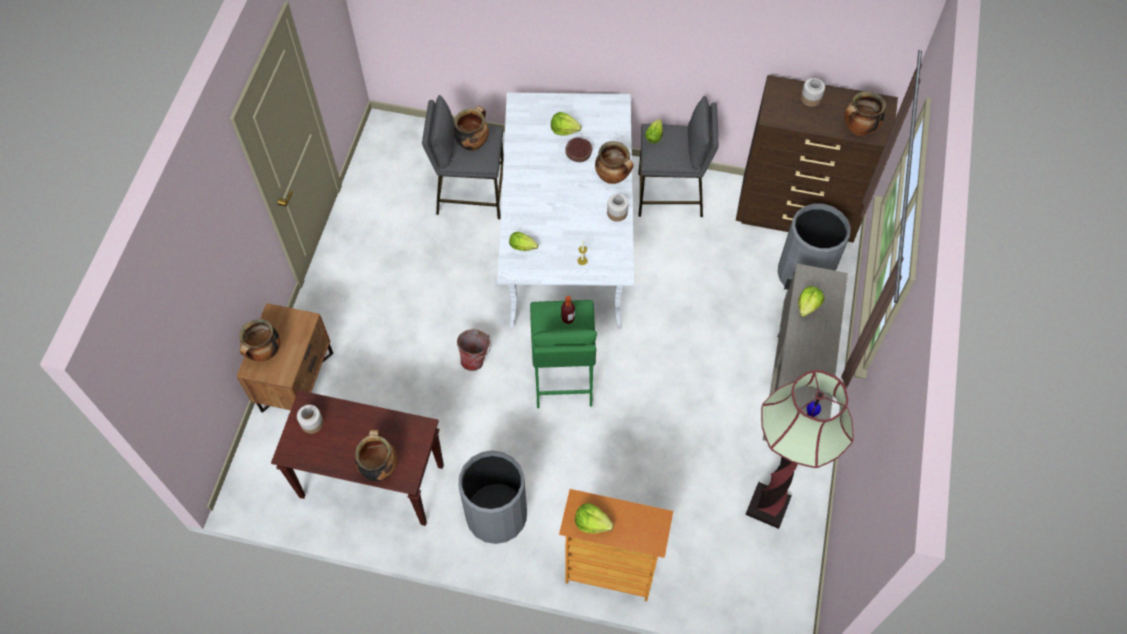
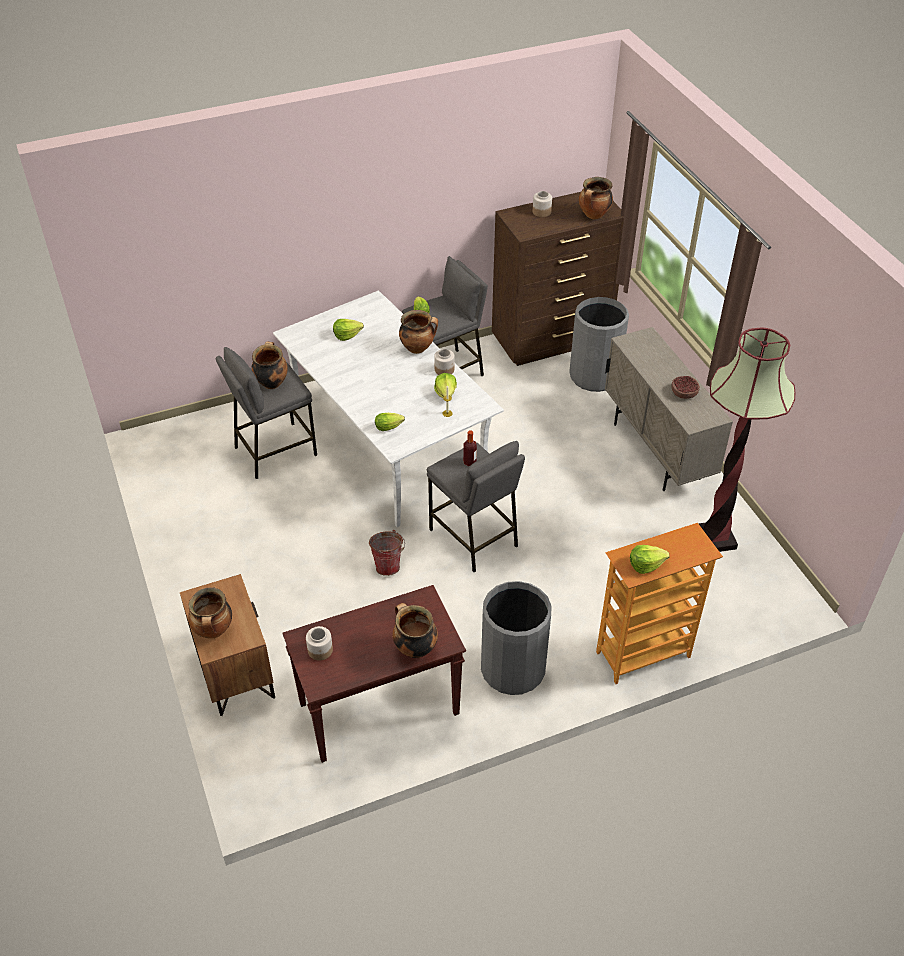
camera: 35 degrees left, 15 degrees down
(562, 375) = (473, 538): green stool -> grey stool
(579, 154) = (375, 346): bowl -> bowl (684, 392)
(808, 305) = (646, 359): lettuce -> lettuce (446, 393)

